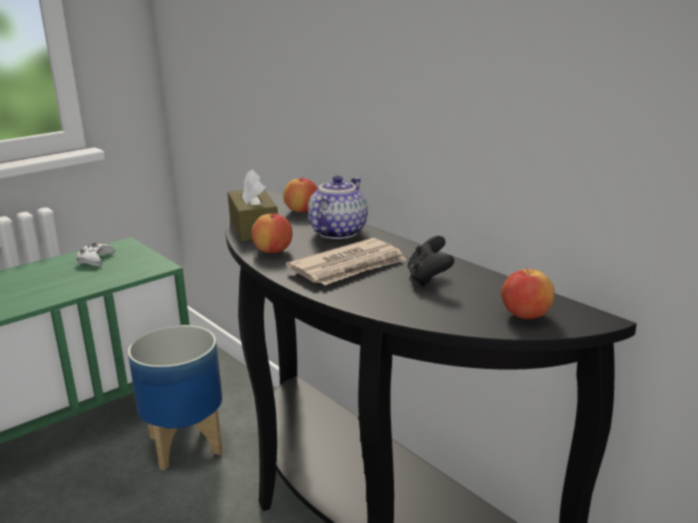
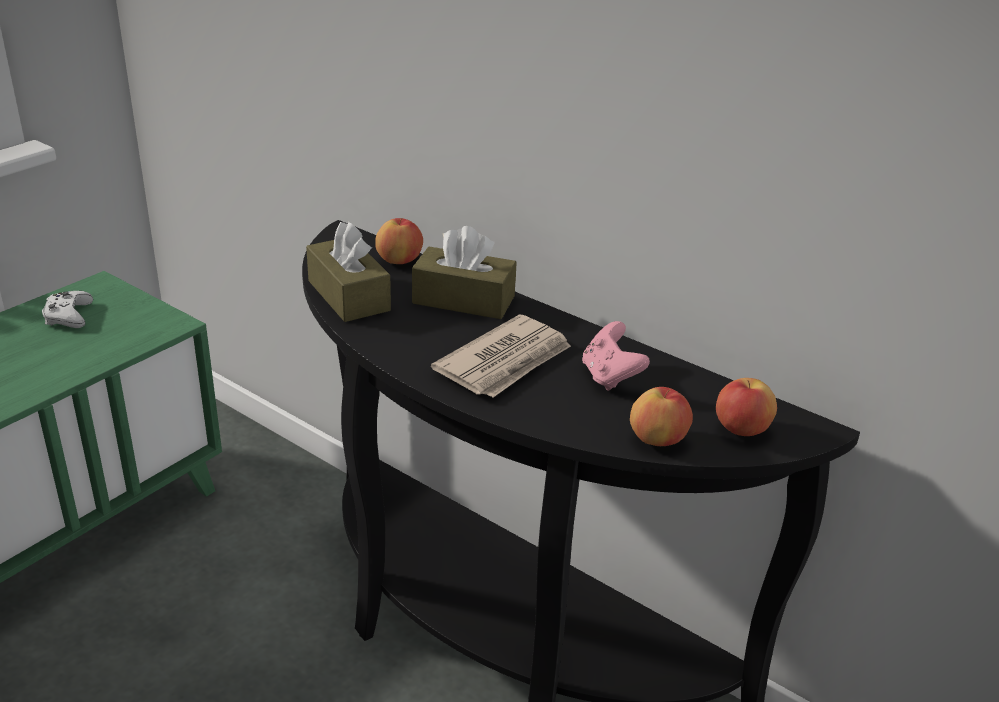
camera: 15 degrees left, 10 degrees up
(187, 444) = (233, 558): planter -> none
(273, 251) = (396, 338): apple -> apple (658, 439)
(337, 232) = (463, 300): teapot -> brown tissue box
(429, 279) = (610, 377): black game controller -> pink game controller

